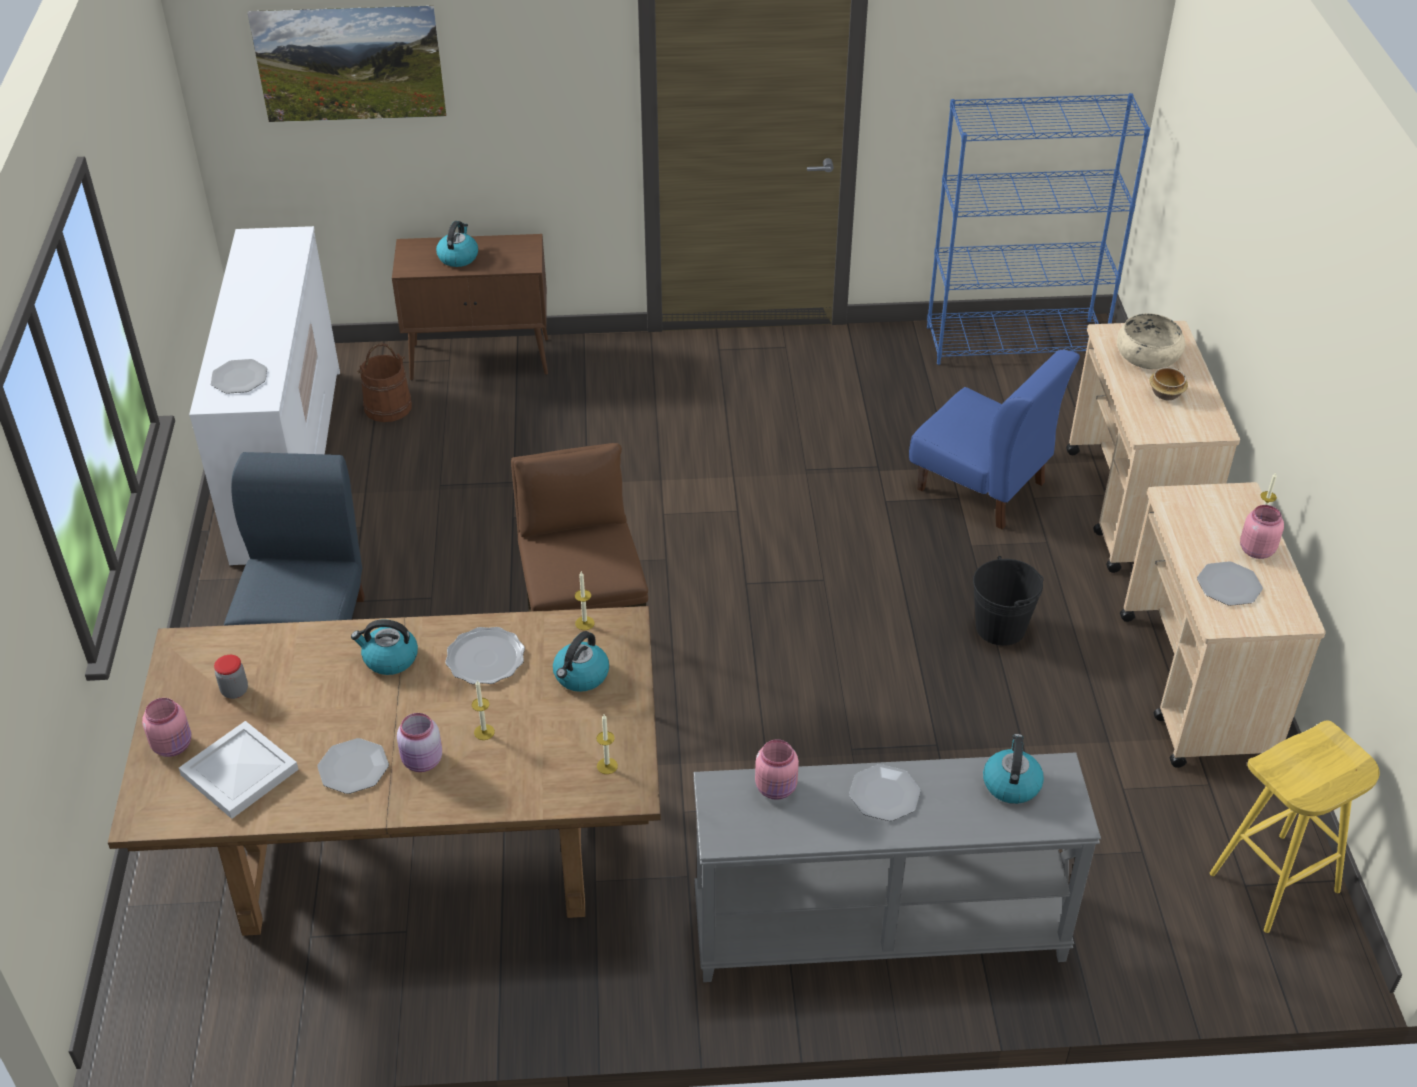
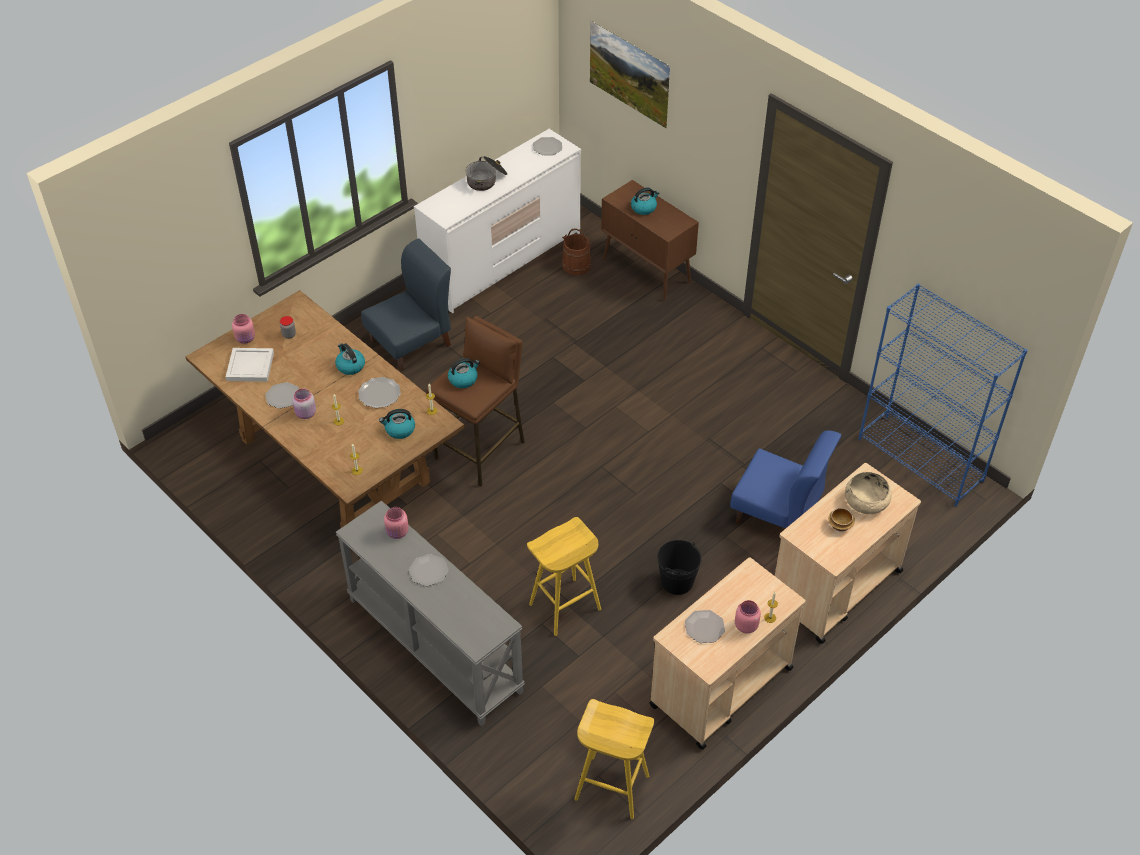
camera: 50 degrees right, 5 degrees up
(239, 378) = (452, 203): plate -> plate (547, 147)
(244, 326) = (486, 180): none -> cooking pot
(942, 755) = (564, 607): none -> yellow stool
(981, 486) = (777, 514): blue chair -> blue chair turned 60 degrees counterclockwise
(1011, 783) = (478, 612): kettle -> kettle (463, 379)

